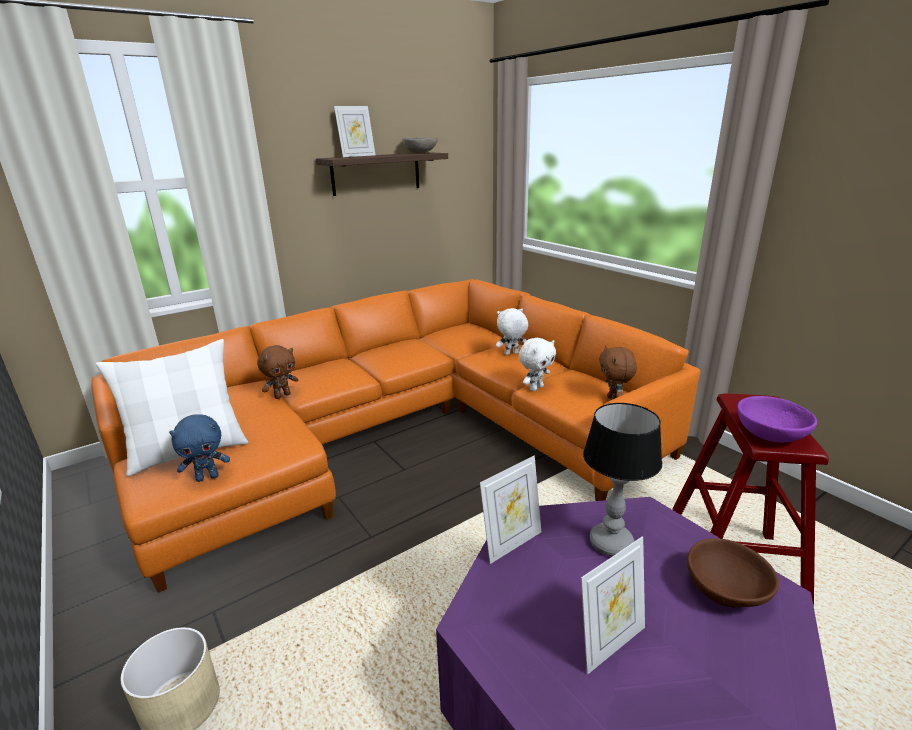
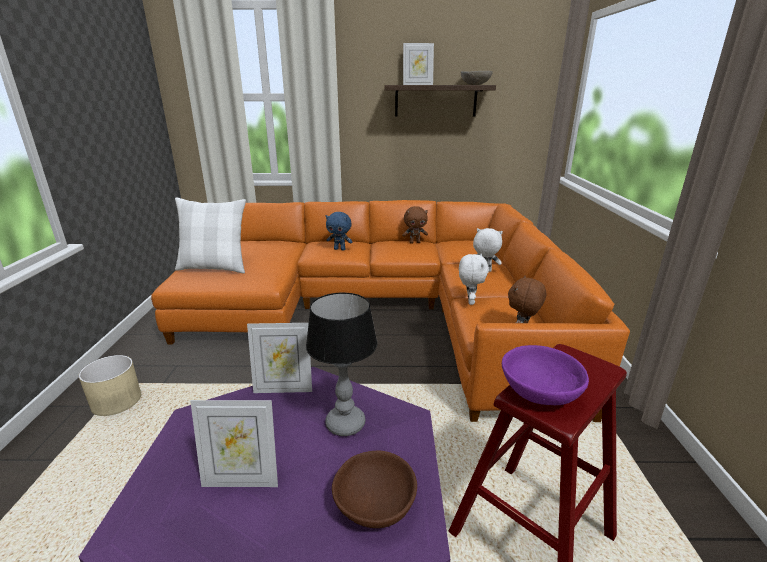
camera: 35 degrees right, 0 degrees up
(208, 477) = (206, 284): blue plush toy -> blue plush toy (340, 249)
(282, 395) = (299, 254): brown plush toy -> brown plush toy (415, 242)
(535, 388) = (469, 301): white plush toy -> white plush toy turned 75 degrees counterclockwise

